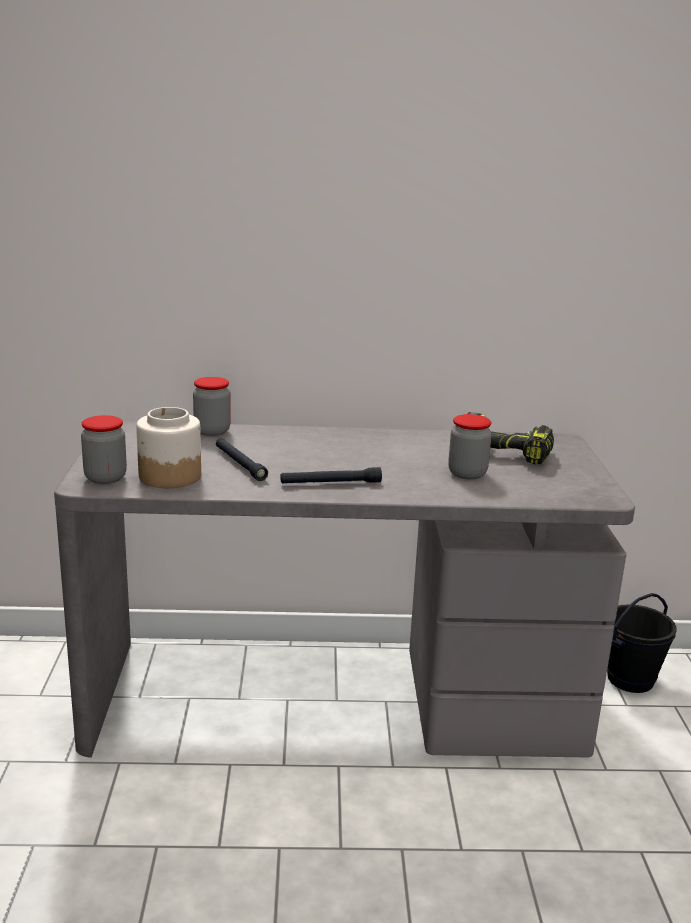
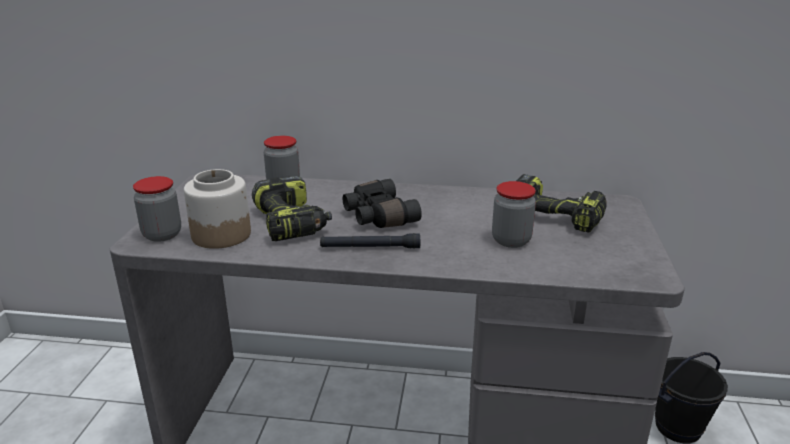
camera: 10 degrees right, 5 degrees up
(239, 464) = (292, 223): black flashlight -> power drill
(326, 457) = (377, 216): none -> black binoculars

